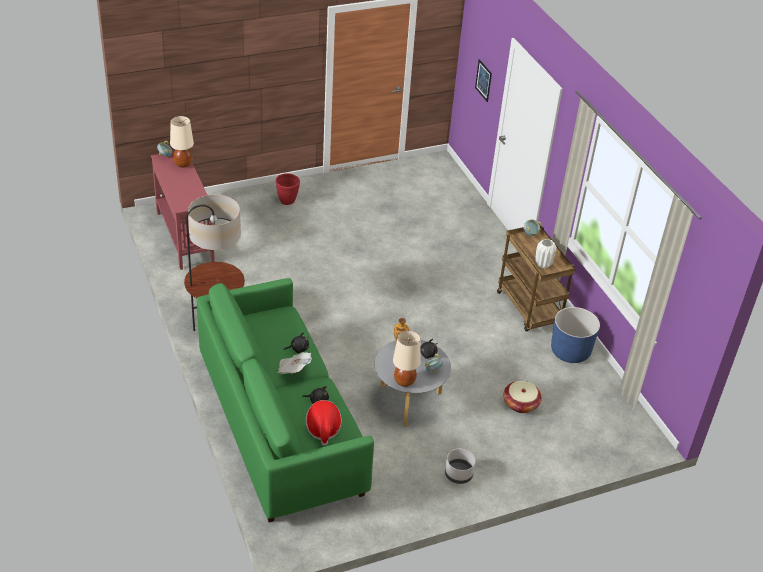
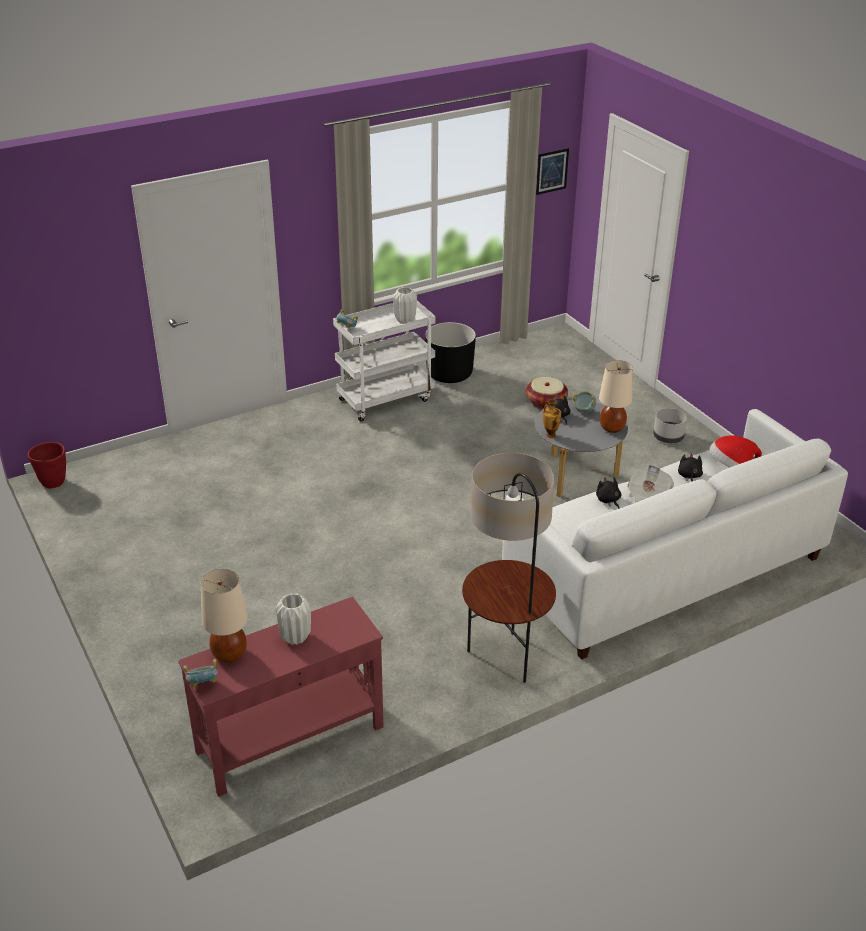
camera: 95 degrees left, 5 degrees down
(186, 184) = (295, 637): none -> white vase
(280, 423) = (664, 569): green sofa -> white sofa
(287, 201) = (173, 626): red planter -> red planter (53, 482)
(483, 80) = (85, 298): picture -> picture (552, 171)
(529, 309) = (386, 399): brown cart -> white cart
(570, 351) = (449, 373): blue planter -> black planter

